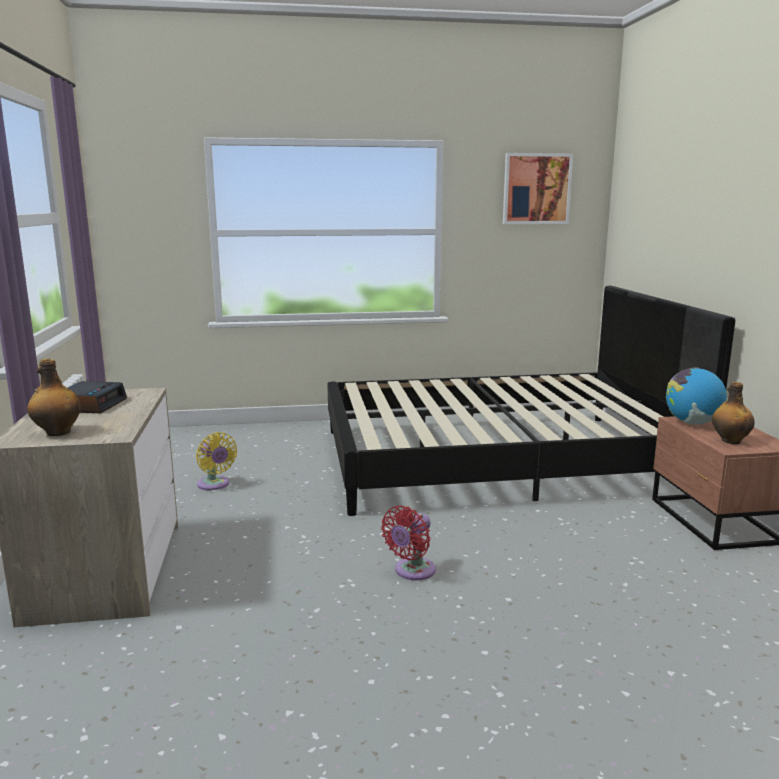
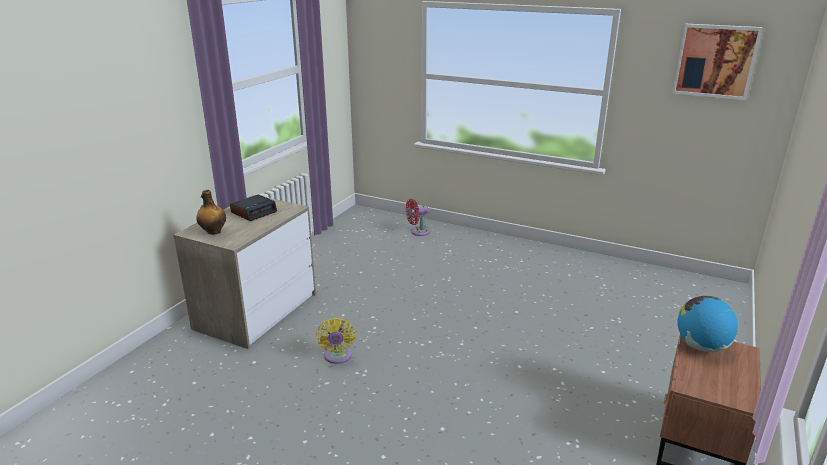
camera: 35 degrees right, 10 degrees up
(214, 485) = (365, 268): yellow fan -> yellow fan (337, 357)
(412, 571) = (407, 381): red fan -> red fan (418, 232)
(498, 459) = (583, 311): black bed -> none
(730, 441) = (703, 378): bottle -> none

